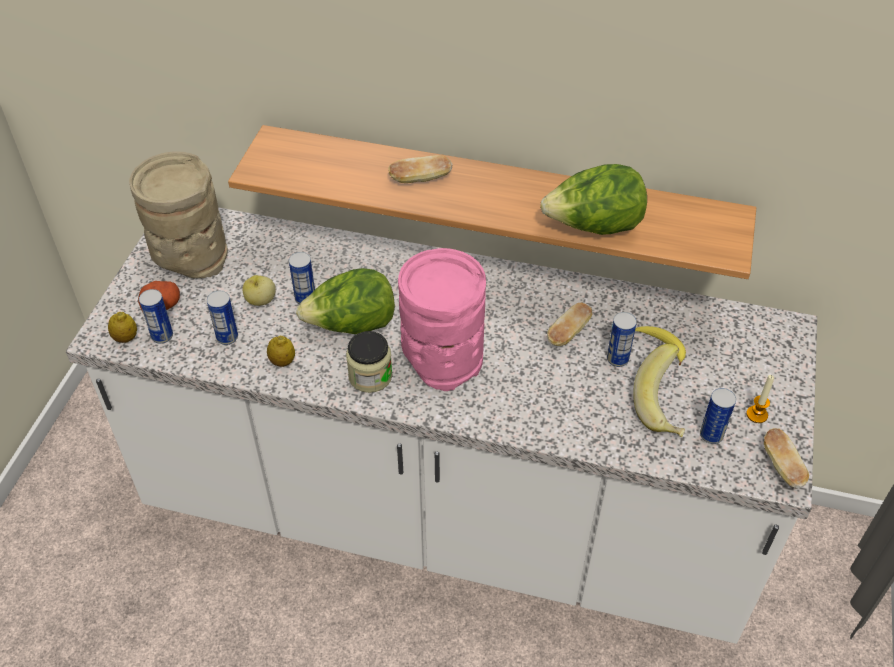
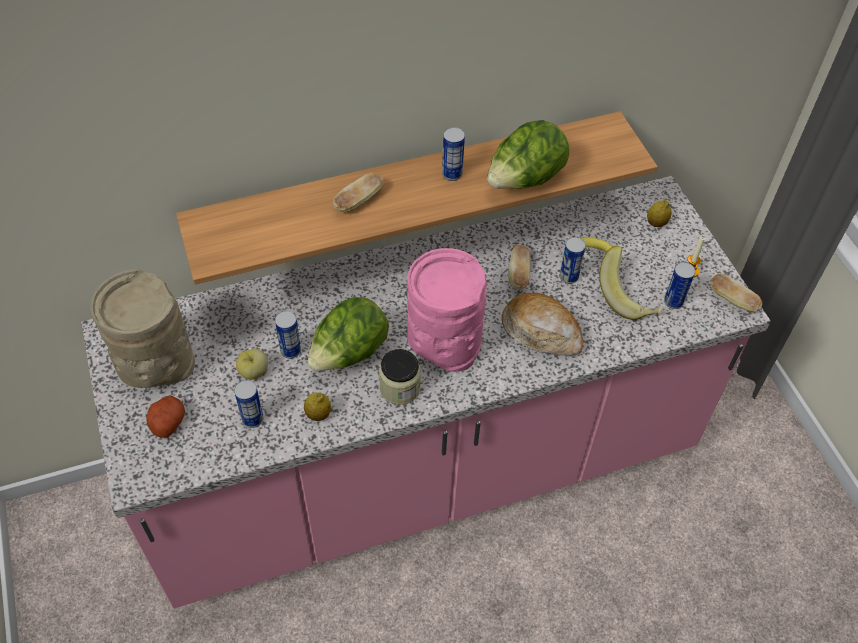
camera: 35 degrees left, 5 degrees up
(125, 338) = (160, 468): lemon -> lemon (656, 223)
(162, 336) = (193, 448): can -> can (452, 174)
(447, 515) = (424, 469): white counter -> pink counter
(546, 395) = (541, 332): none -> bread

